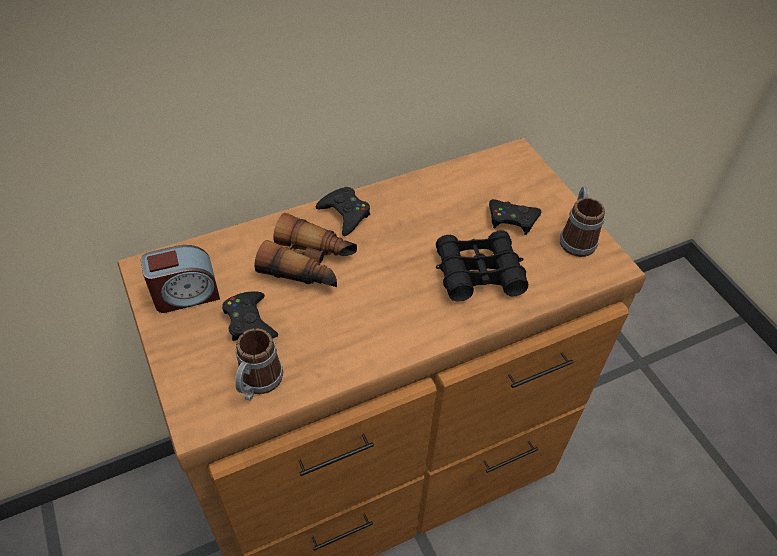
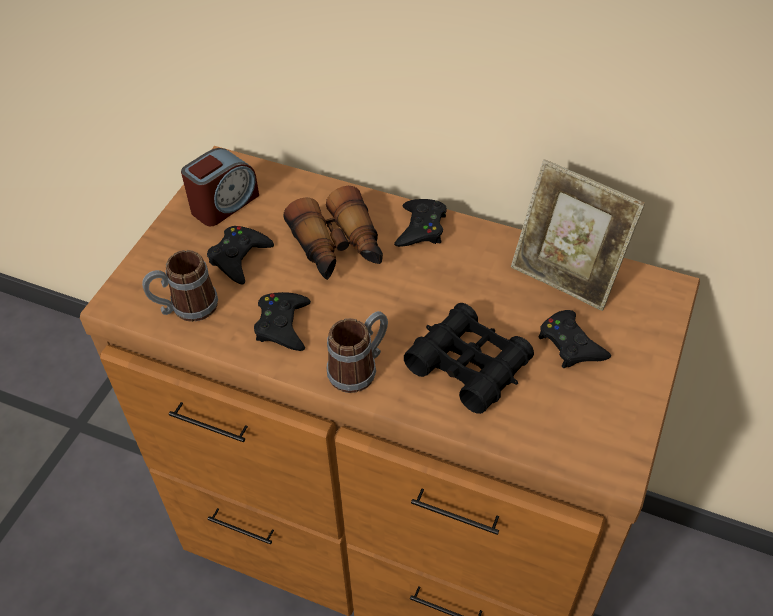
camera: 50 degrees right, 0 degrees up
(186, 294) = (224, 204): alarm clock -> alarm clock turned 75 degrees counterclockwise
(341, 339) = (283, 325): none -> black game controller
(461, 184) = (565, 277): none -> picture frame
(576, 237) = (615, 411): mug -> mug (359, 368)

